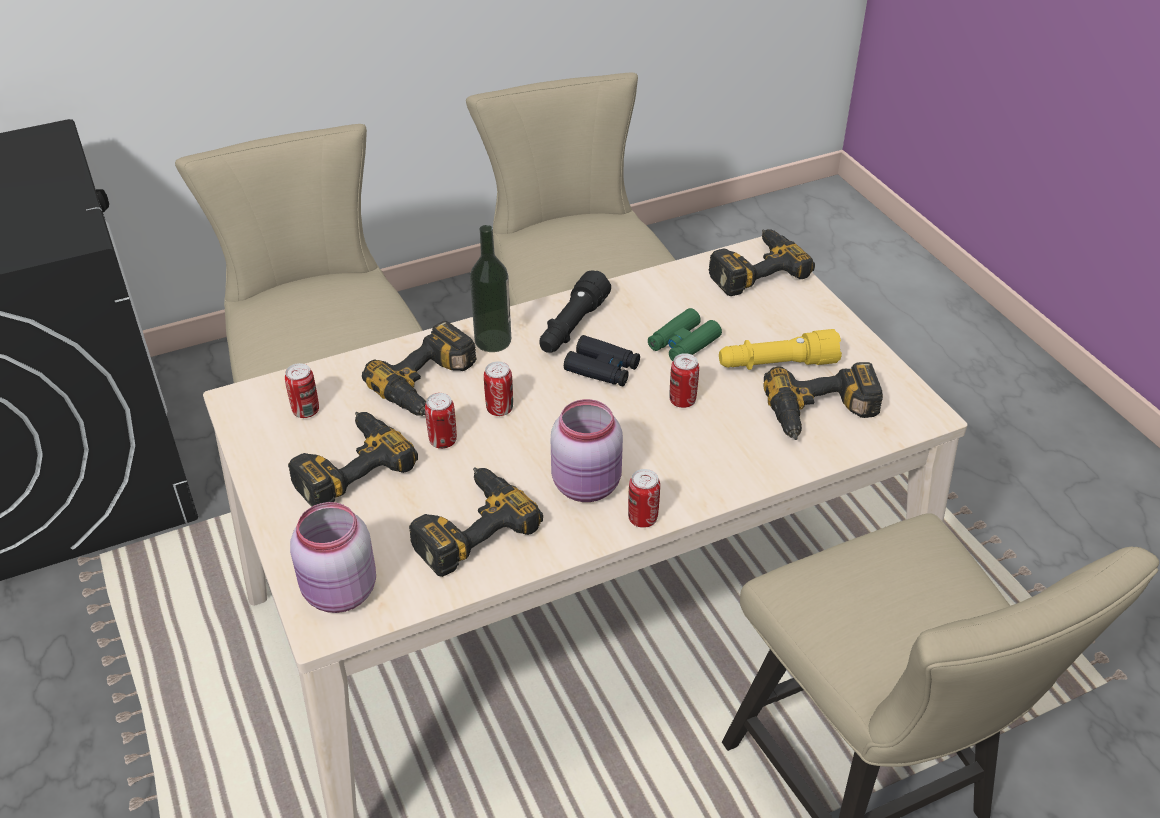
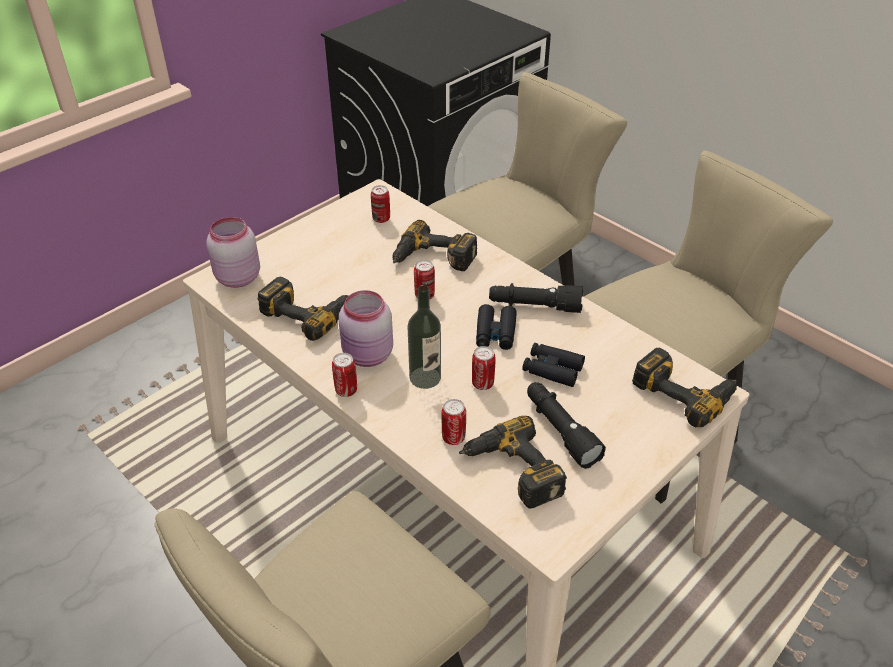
camera: 70 degrees right, 0 degrees up
(348, 466) = (341, 249): power drill -> none
(443, 441) = (381, 280): can -> can (453, 437)
(493, 340) = (494, 273): bottle -> bottle (425, 377)
(683, 343) = (552, 369): green binoculars -> black binoculars
(776, 364) = (560, 431): yellow flashlight -> black flashlight

